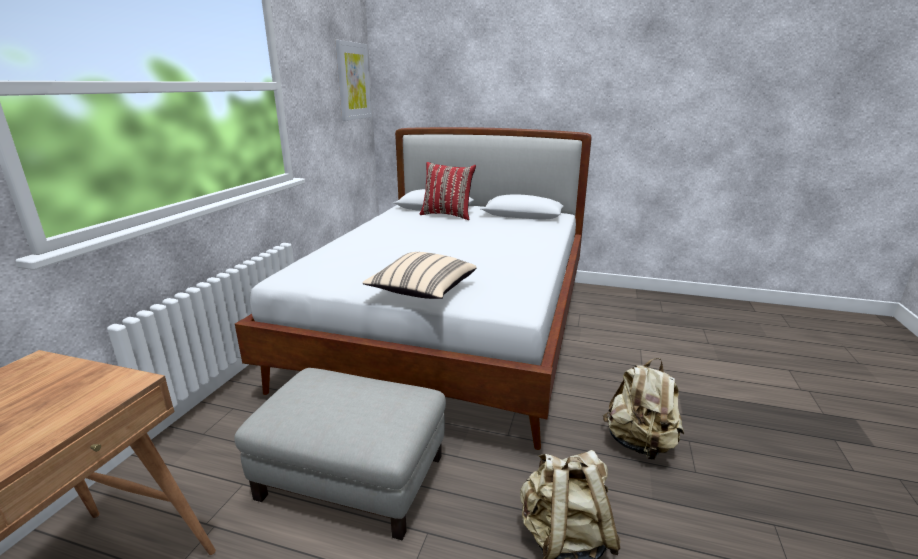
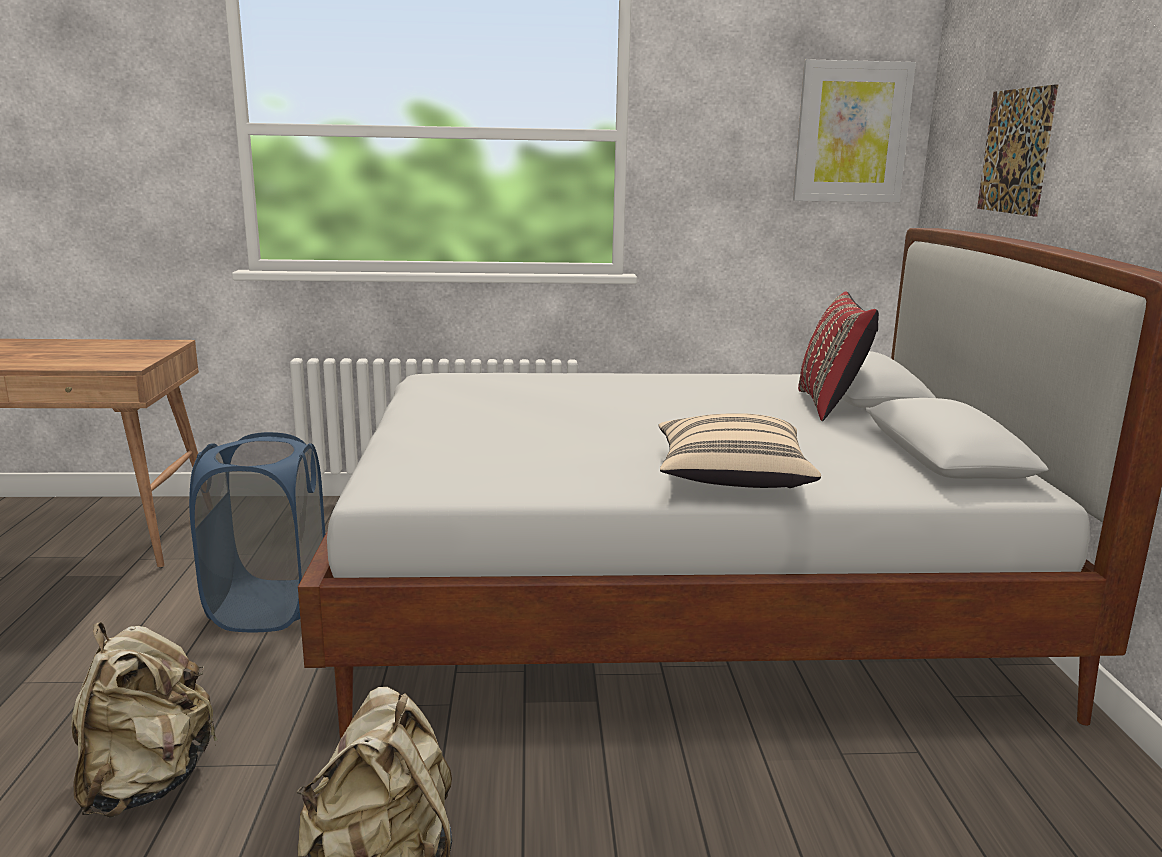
camera: 70 degrees right, 5 degrees down
(353, 476) = (269, 606): grey ottoman -> blue laundry basket
(422, 291) = (418, 433): beige pillow -> beige pillow (731, 478)
(457, 90) = (1015, 151): none -> picture

